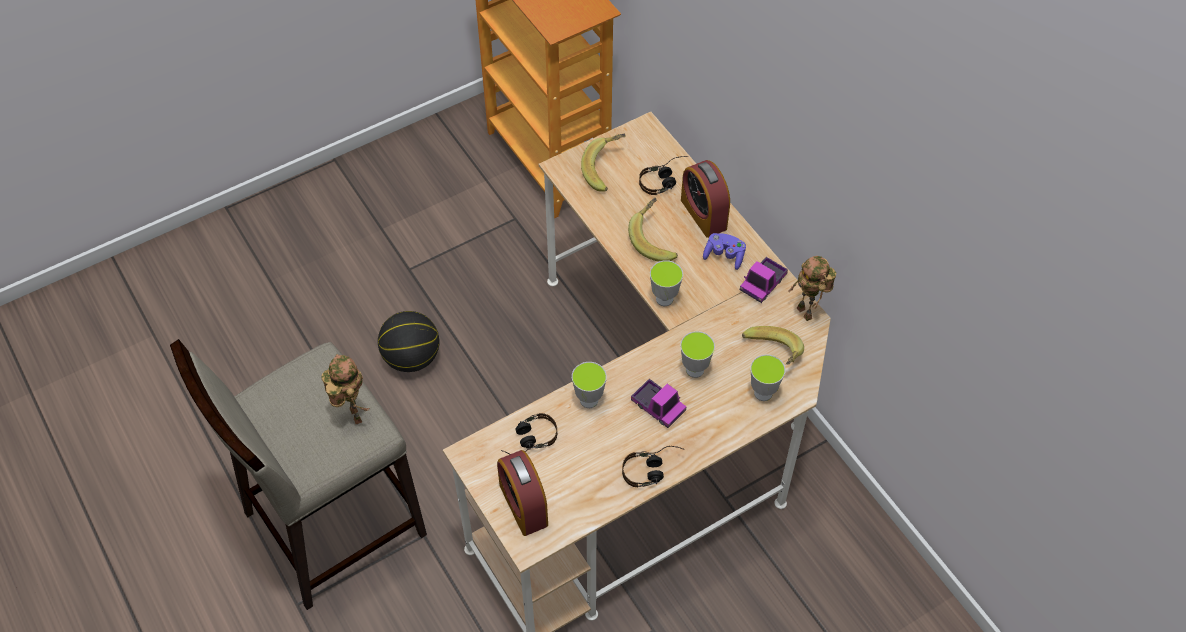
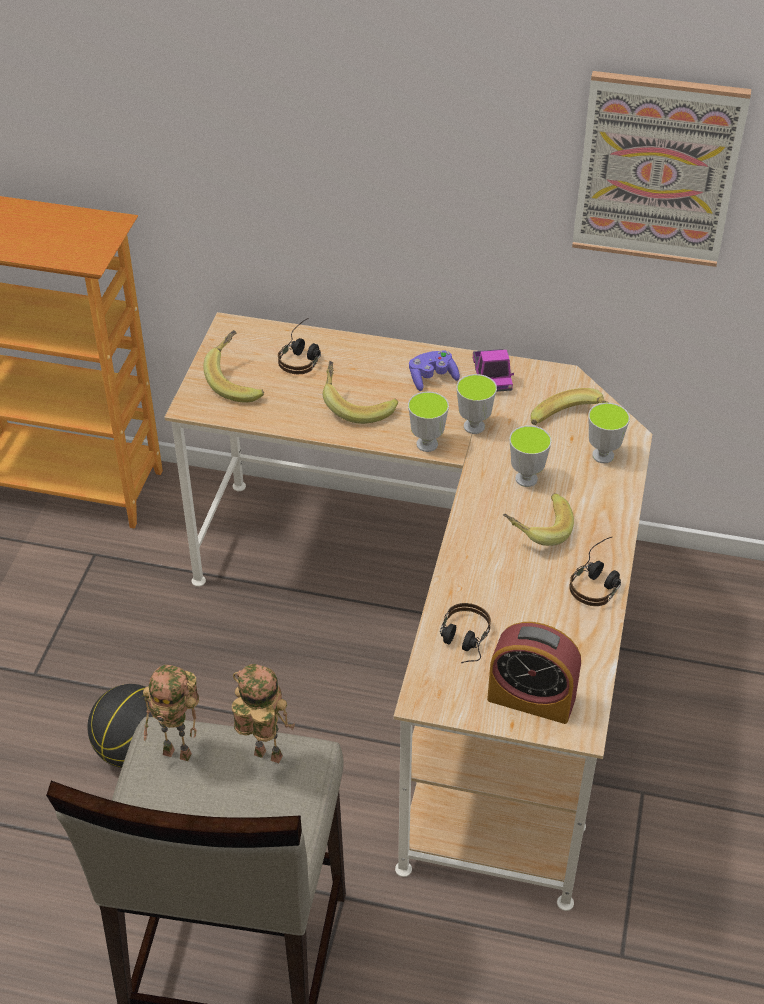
camera: 45 degrees left, 10 degrees down
(589, 400) = (471, 569): cup -> cup (474, 426)
(658, 407) = (536, 529): toy truck -> banana
(703, 214) = (372, 359): alarm clock -> none
(807, 313) = (555, 374): toy robot -> toy robot (180, 751)
(901, 218) = (657, 169): none -> picture

